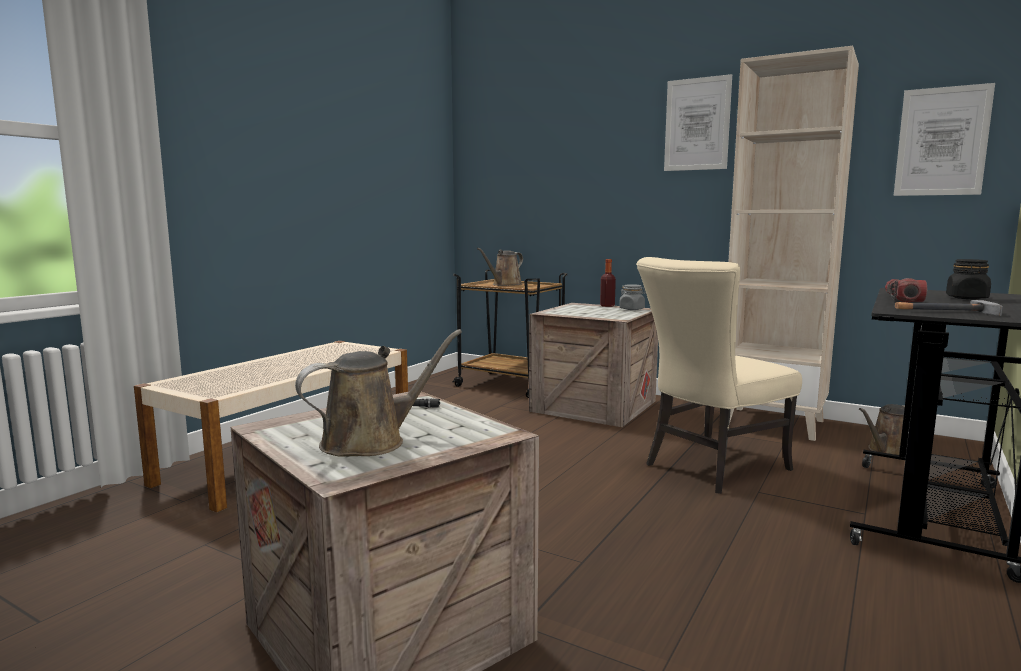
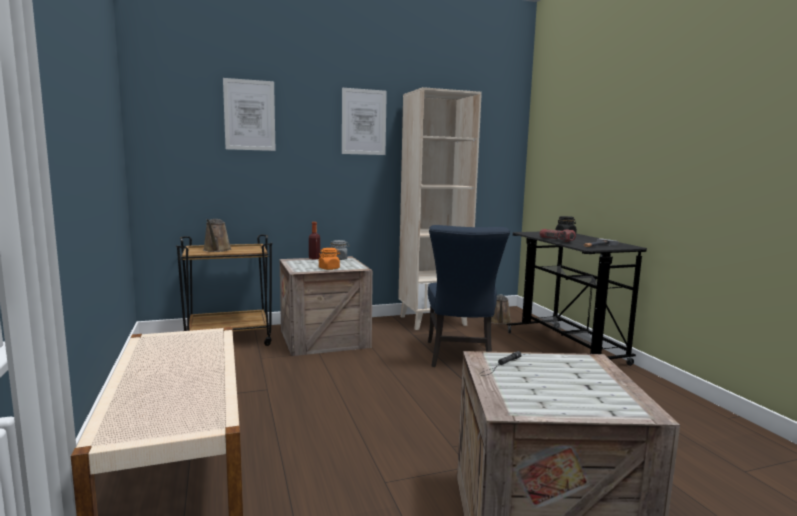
camera: 50 degrees left, 0 degrees up
(371, 441) = (577, 389): brown watering can -> none
(585, 314) = (329, 268): none -> orange jar
(709, 468) = (460, 357): beige chair -> blue chair
(942, 141) = (494, 147): picture -> picture (249, 115)

